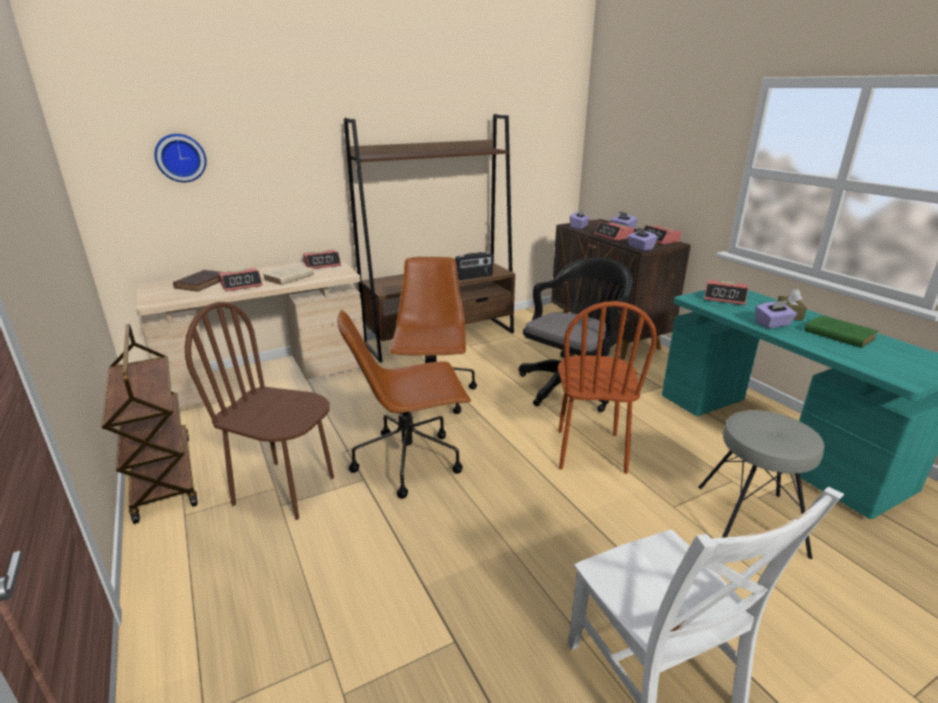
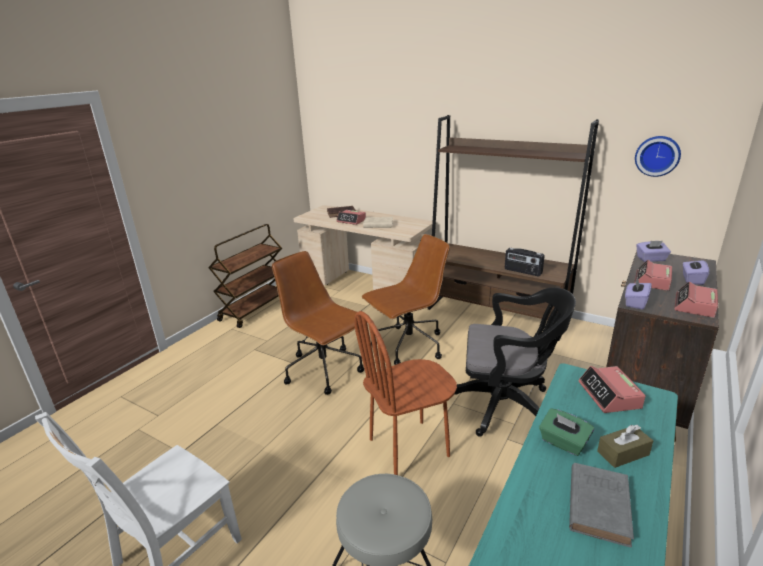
camera: 60 degrees right, 0 degrees up
(180, 157) = (351, 134): wall clock -> wall clock (657, 155)
(285, 490) = (267, 344): brown chair -> none
(322, 264) = (414, 222): alarm clock -> none
(772, 324) = (563, 443): purple tissue box -> green tissue box
(837, 334) = (598, 504): green book -> grey book

